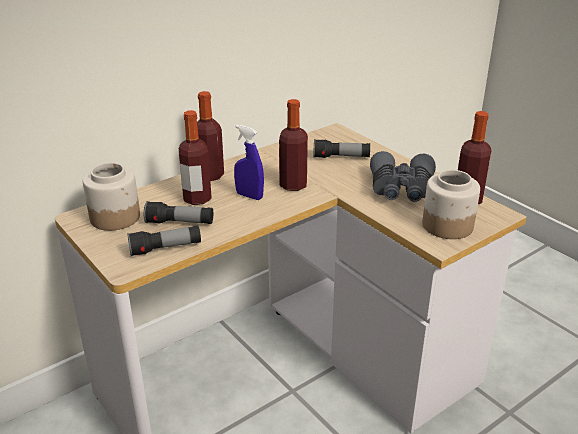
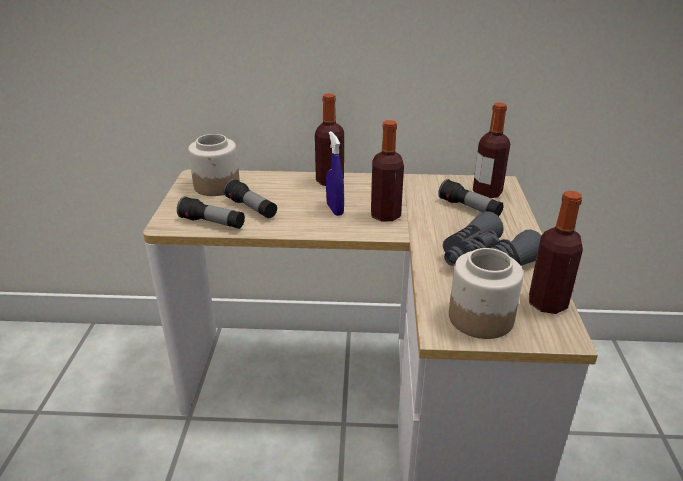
camera: 40 degrees right, 0 degrees up
(197, 199) = (292, 195): bottle -> bottle (487, 193)

